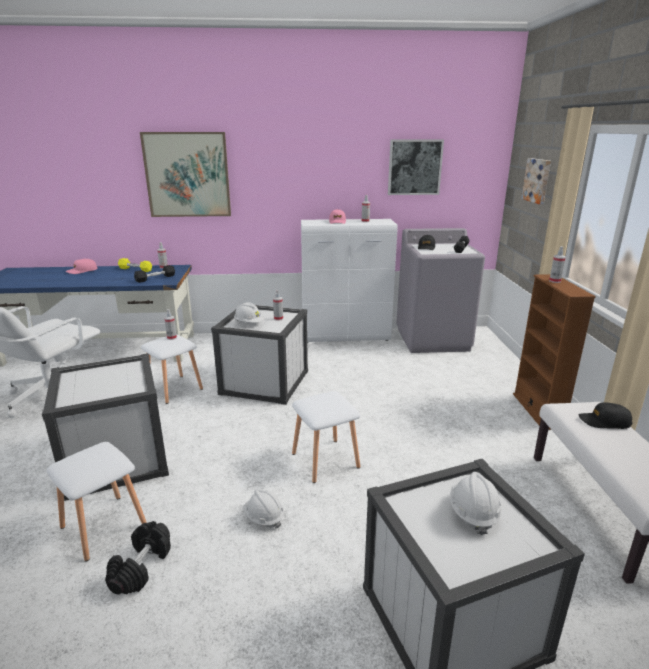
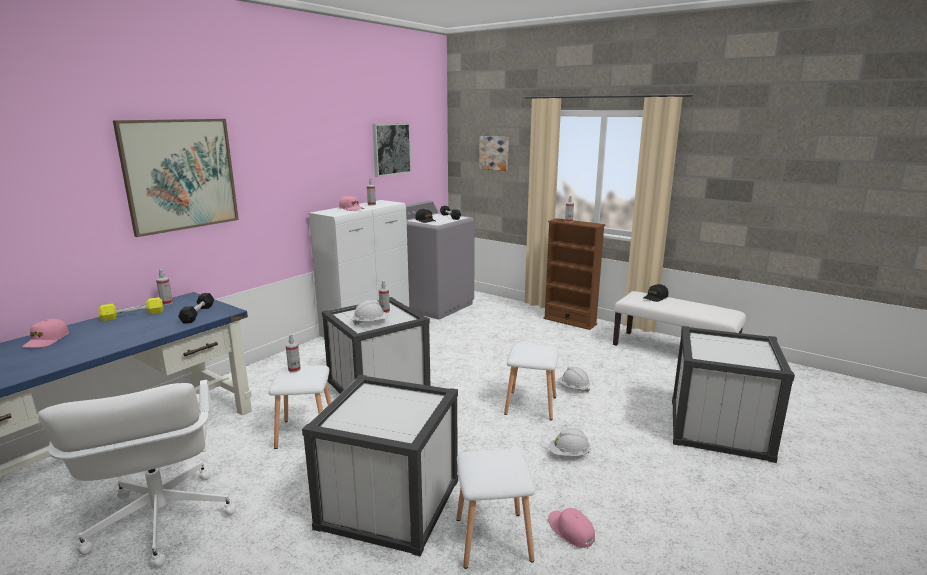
camera: 50 degrees left, 5 degrees down
(141, 567) = (570, 531): black dumbbell -> pink cap
(473, 513) = (725, 346): white hard hat -> white hard hat (573, 388)

